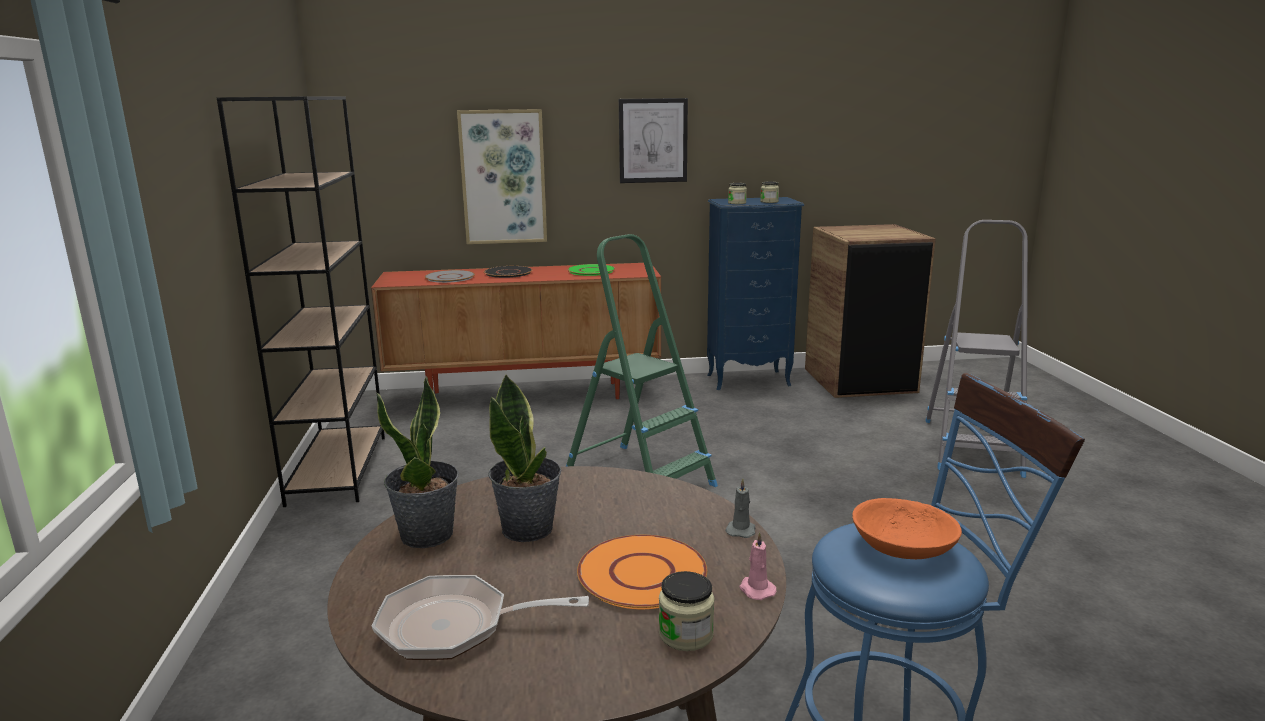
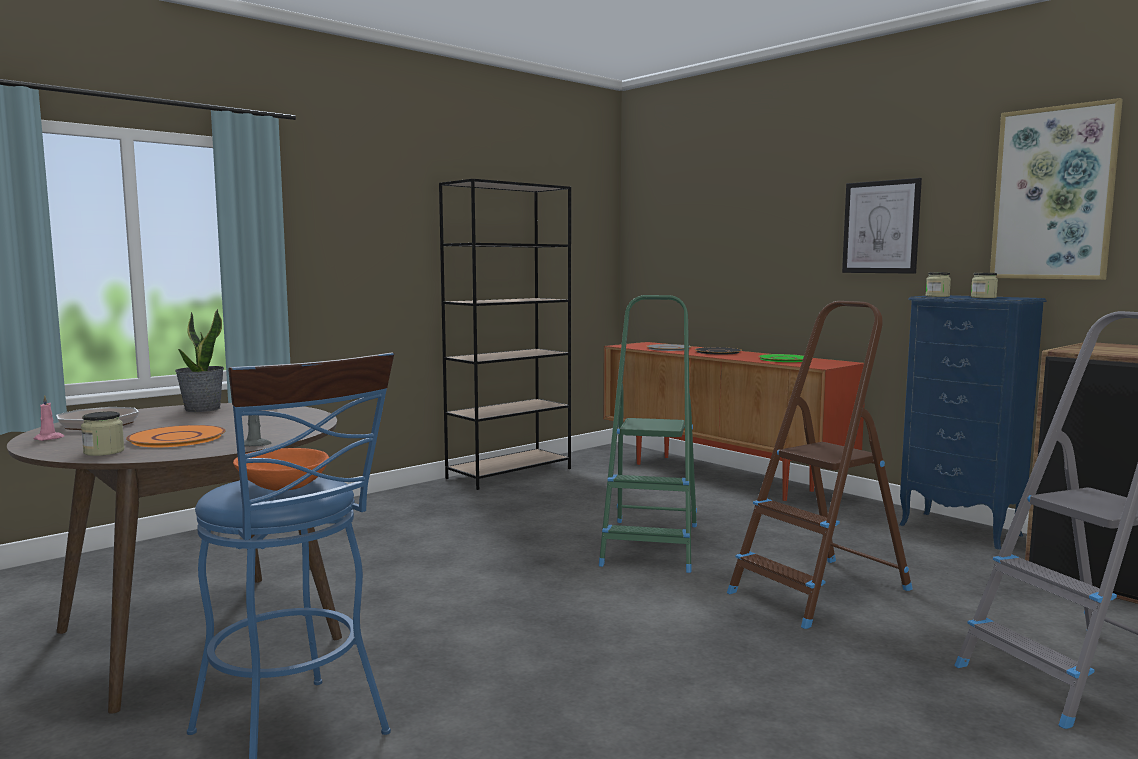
camera: 55 degrees right, 10 degrees down
(503, 177) = (741, 263): picture -> picture (1053, 194)
(528, 528) = (223, 418): potted plant -> none
(756, 589) = (168, 455): pink candle -> pink candle (49, 438)
(799, 459) = (818, 591): none -> brown step ladder

